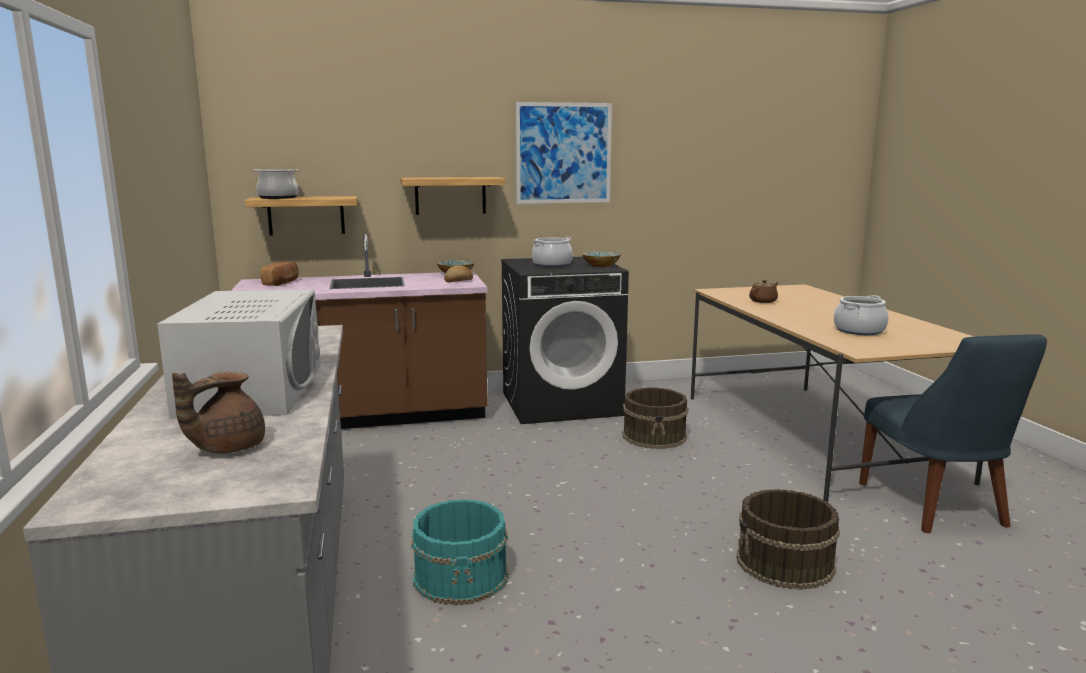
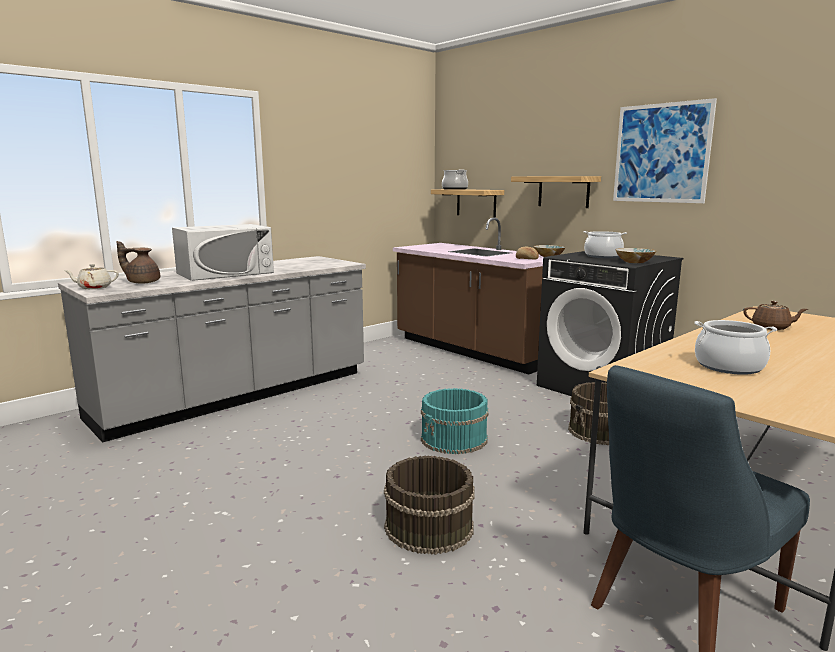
camera: 60 degrees right, 0 degrees up
(207, 489) = (94, 288): none -> beige teapot
(282, 282) = (445, 246): bread -> none
(461, 576) = (304, 424): turquoise bucket -> turquoise bucket (454, 439)

